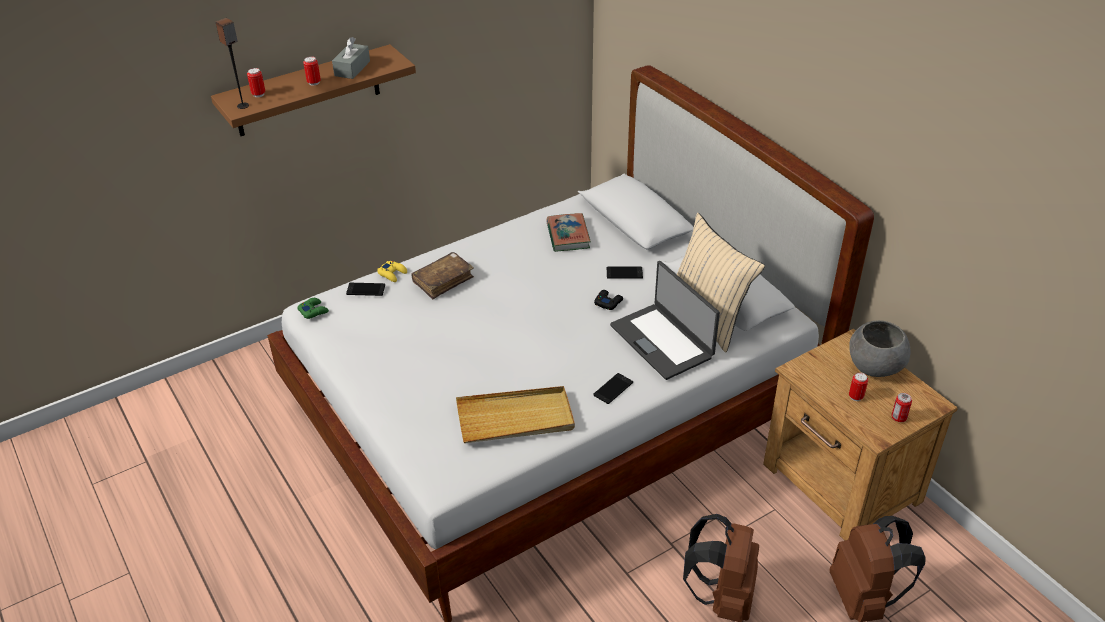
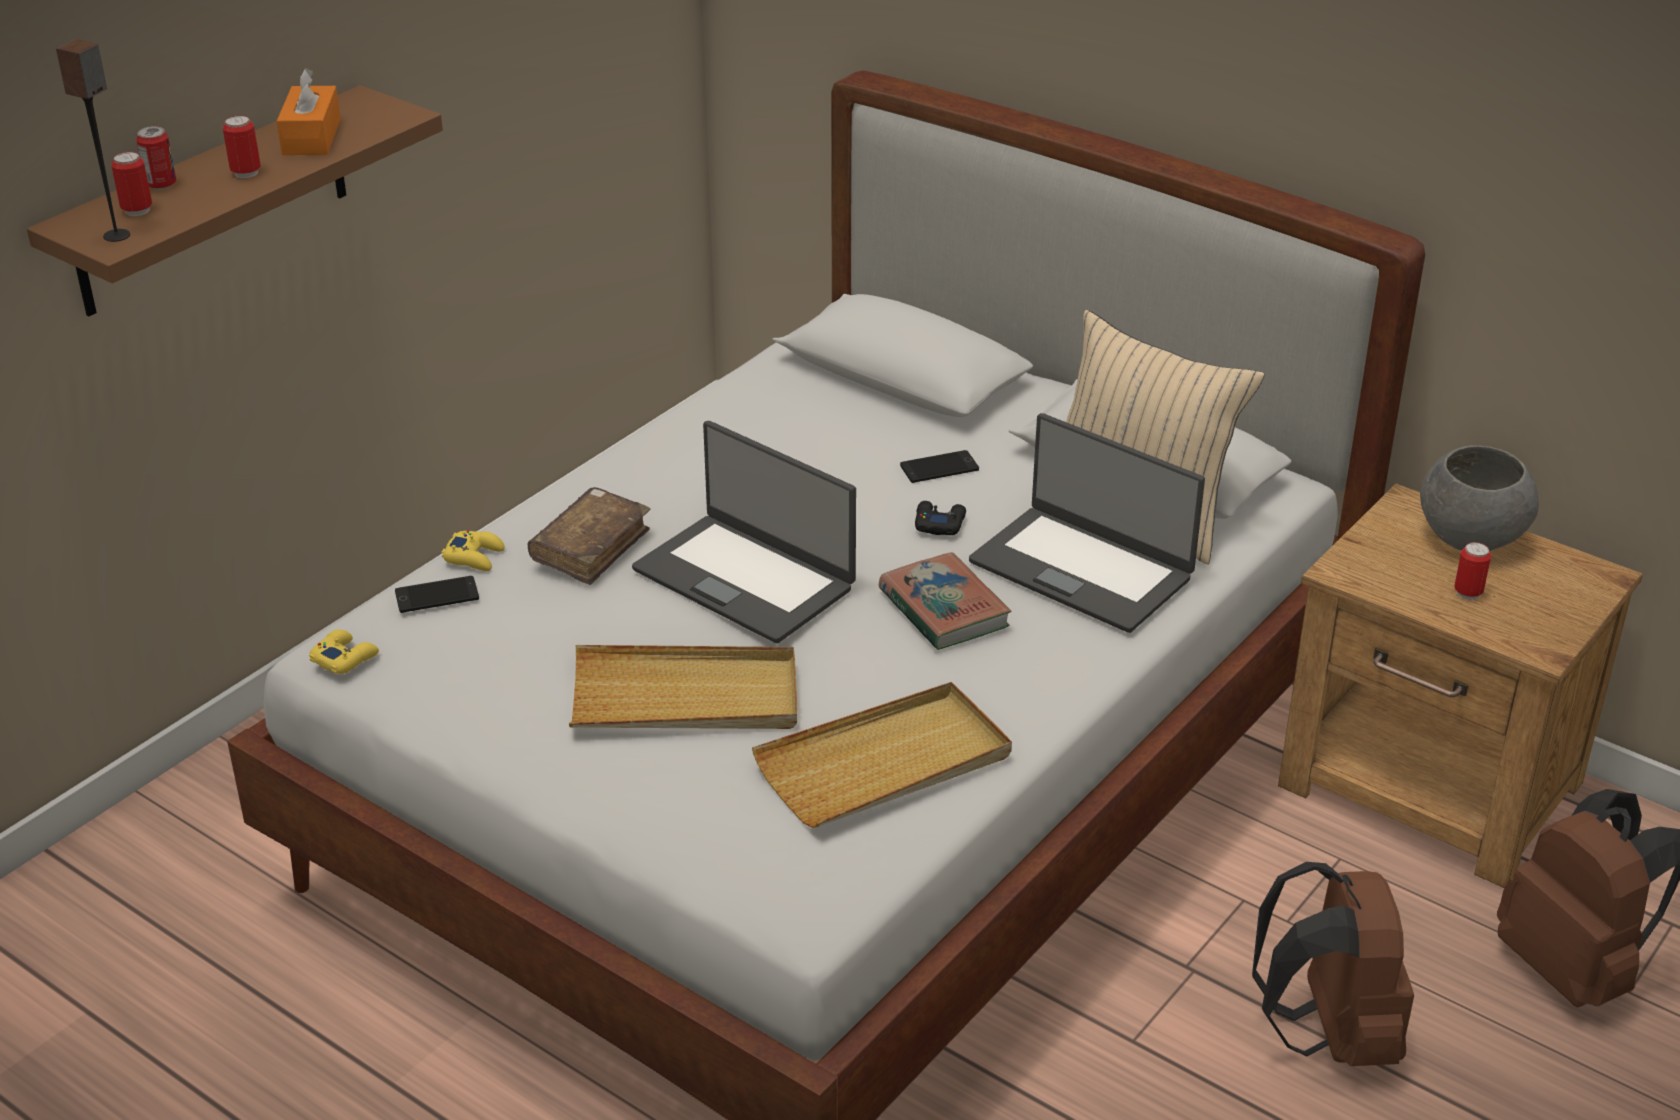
camera: 20 degrees left, 5 degrees down
(313, 311) = (344, 658): green game controller -> yellow game controller
(352, 68) = (311, 137): grey tissue box -> orange tissue box
(445, 364) = (685, 697): none -> beige tray
(503, 311) = (745, 578): none -> laptop
(568, 235) = (791, 423): book -> book (943, 609)
(613, 389) = (1039, 670): phone -> none
(898, 418) = (1559, 611): can -> can (161, 184)

